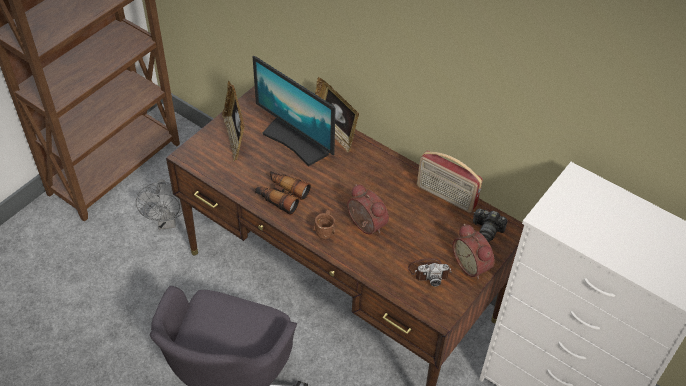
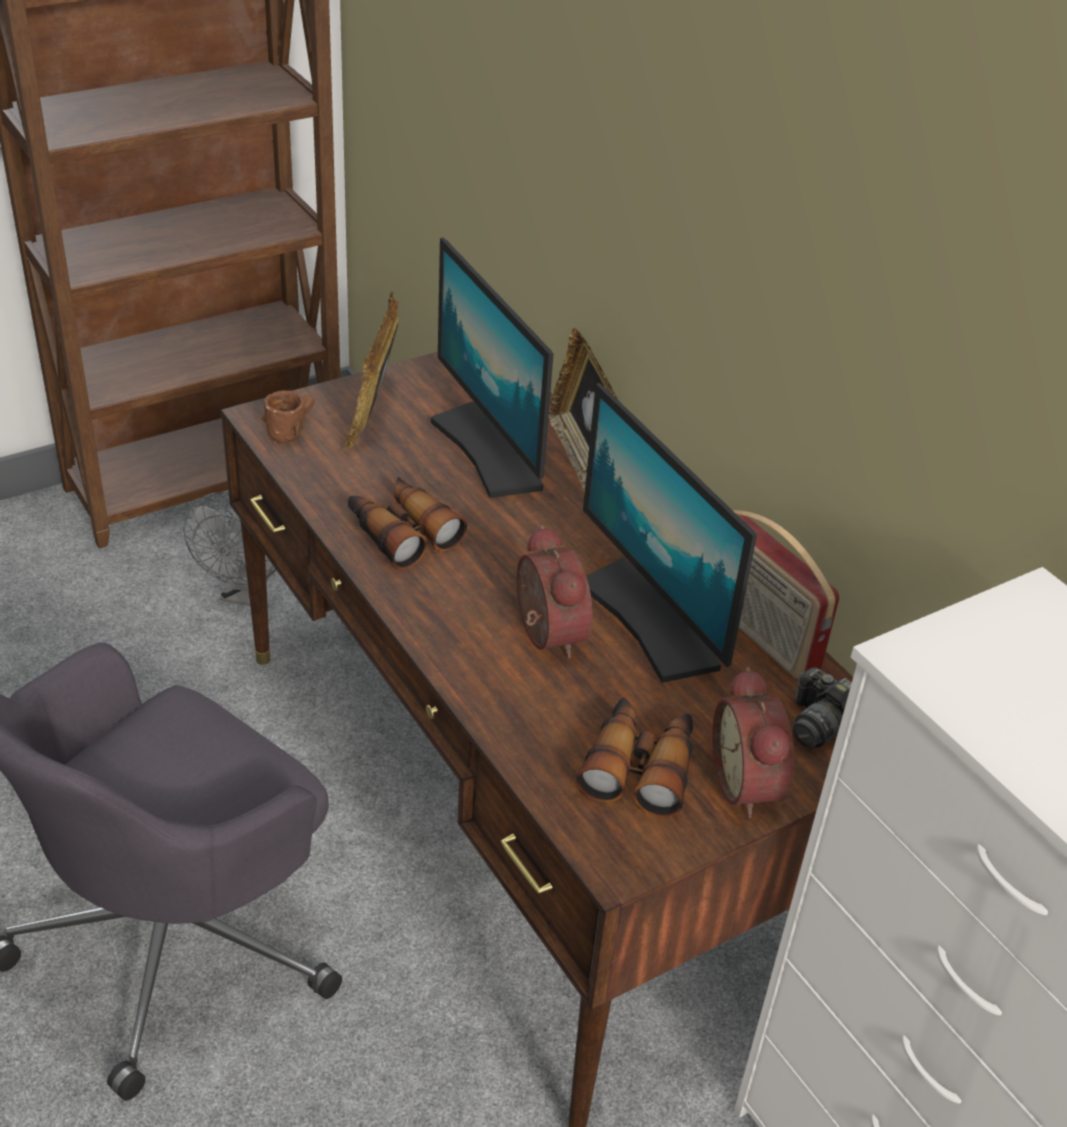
camera: 20 degrees right, 10 degrees down
(324, 228) = (454, 614): brown mug -> brown mug (290, 428)
(403, 204) = (652, 620): none -> monitor
(429, 272) = (640, 766): camera -> binoculars

